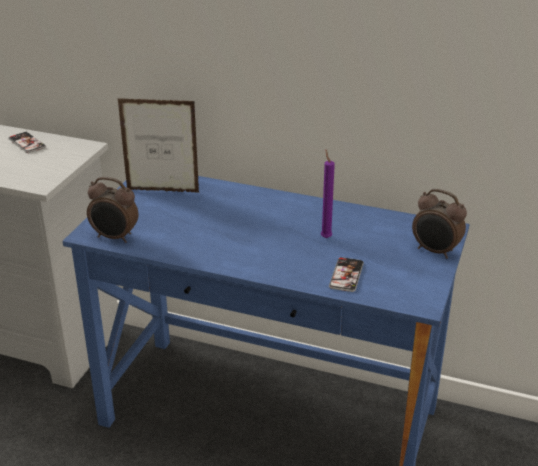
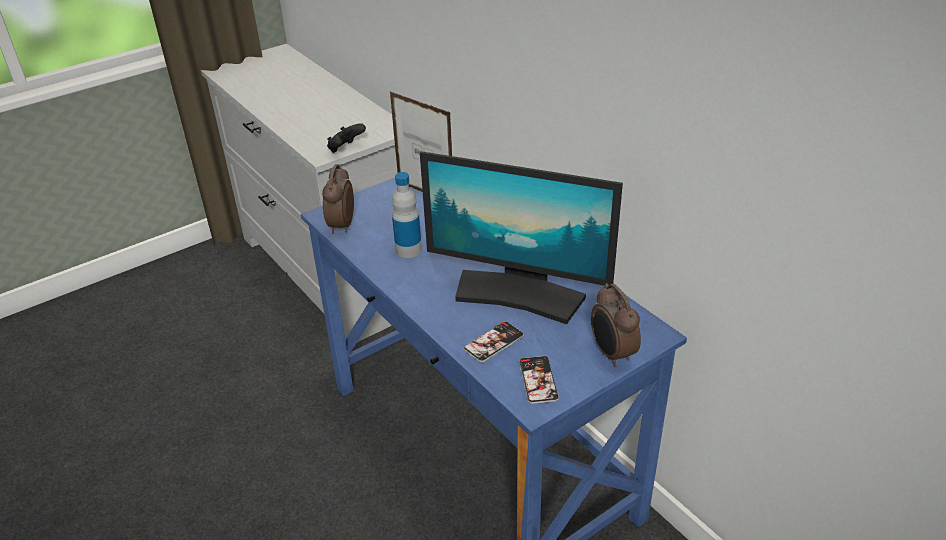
camera: 35 degrees right, 5 degrees up
(27, 143) = (353, 112): phone -> phone (538, 380)
(58, 173) = (346, 149): none -> black game controller
(115, 237) = (341, 226): alarm clock -> alarm clock turned 45 degrees clockwise
(199, 236) = (408, 250): none -> bottle
(325, 237) = (518, 294): purple candle -> monitor

